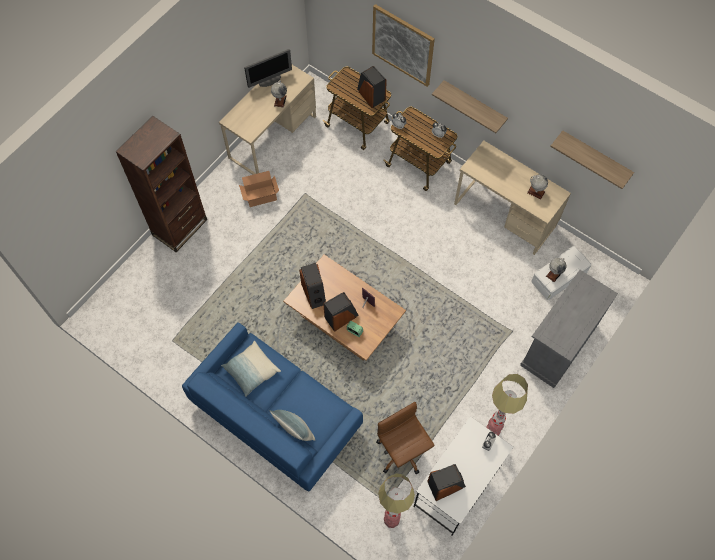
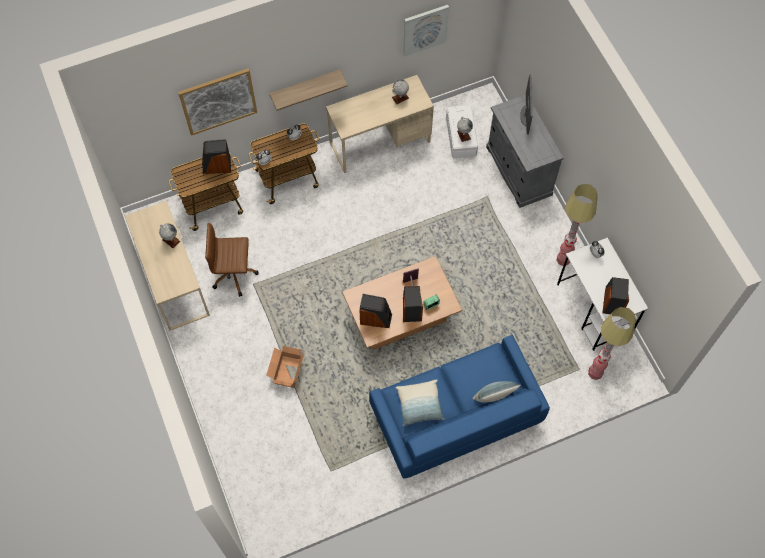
camera: 60 degrees left, 0 degrees up
(180, 227) = (216, 409): brown bookcase -> none
(260, 195) = (229, 322): cardboard box -> cardboard box (286, 372)
(270, 80) = (142, 237): monitor -> monitor (526, 115)
(403, 452) = (543, 333): brown office chair -> brown office chair (234, 274)
(595, 157) = (425, 29): shelf -> picture

